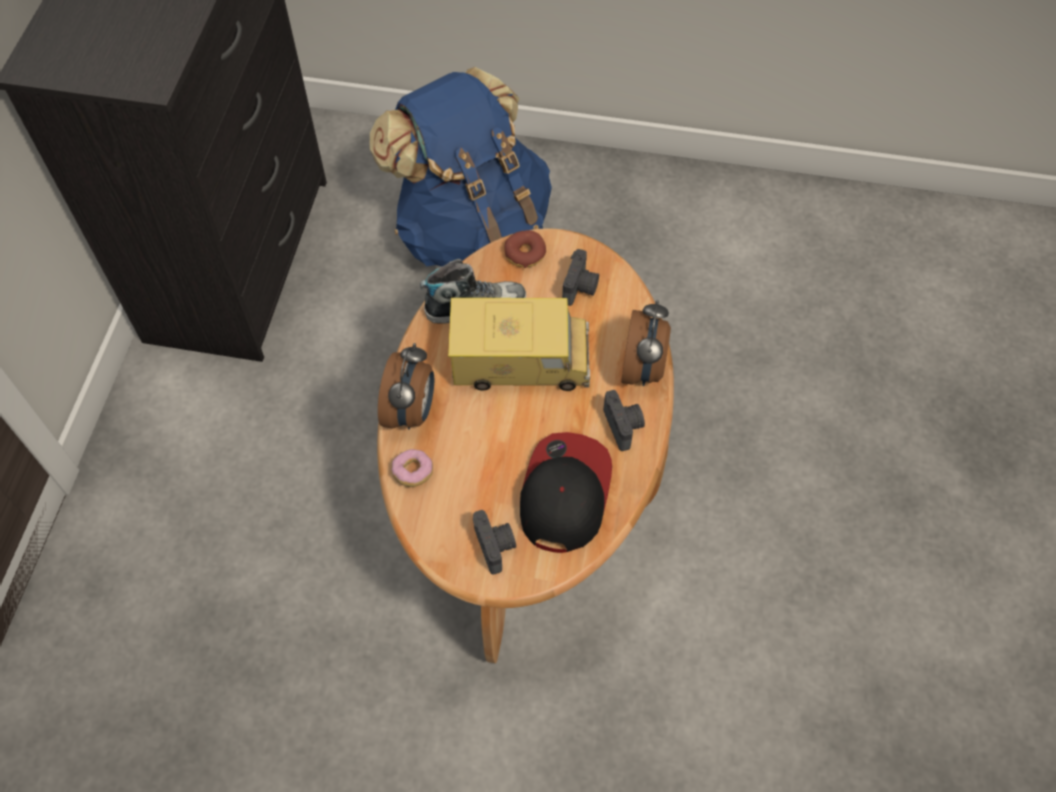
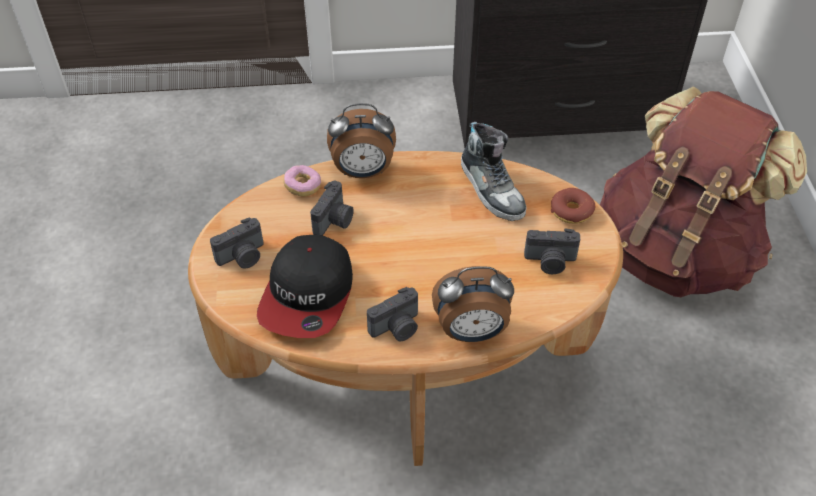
camera: 75 degrees right, 10 degrees down
(471, 229) = (676, 252): blue backpack -> brown backpack
(473, 451) = (334, 221): none -> camera
(521, 361) = (443, 234): toy truck -> none
(564, 493) = (308, 295): cap -> cap turned 105 degrees clockwise

